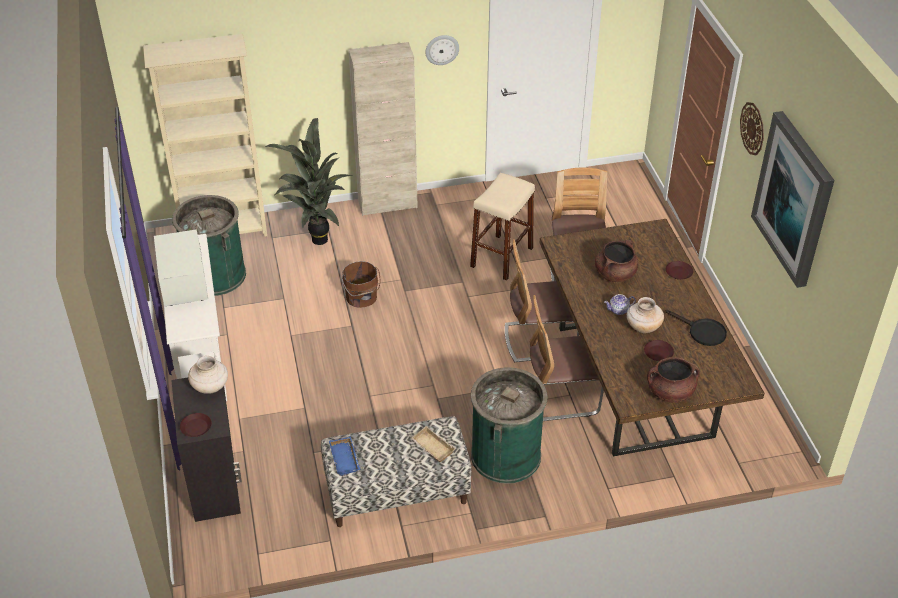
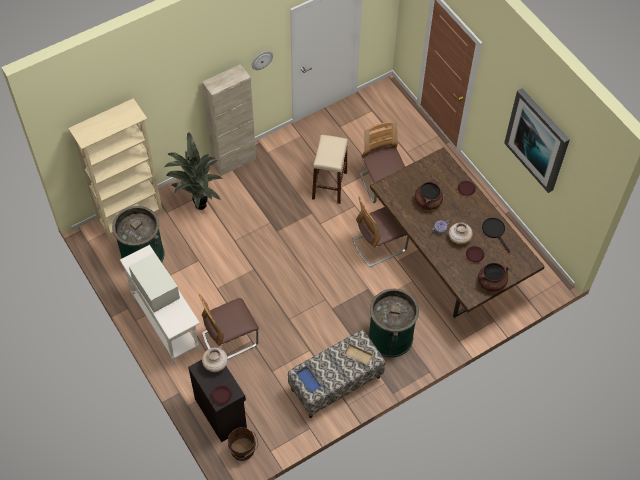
camera: 20 degrees left, 15 degrees up
(361, 298) = (250, 245): brown bucket -> brown bucket (243, 450)
(561, 397) = (408, 285): chair -> chair (230, 339)
(702, 332) = (495, 231): black frying pan -> black frying pan turned 135 degrees counterclockwise
(752, 128) = (497, 89): wall clock -> none

